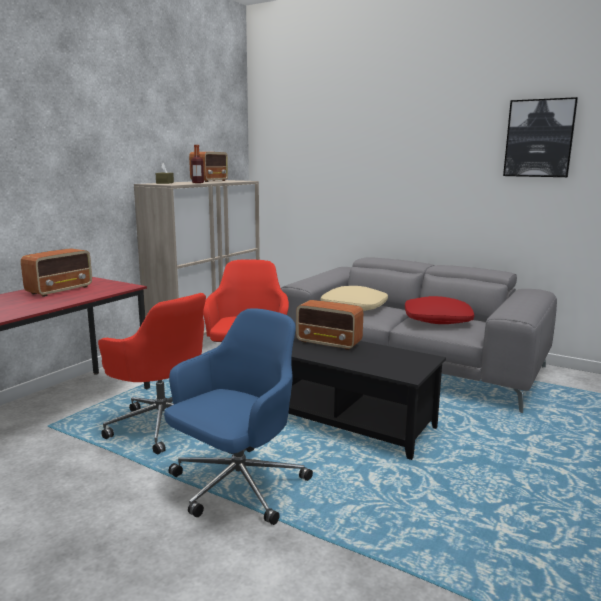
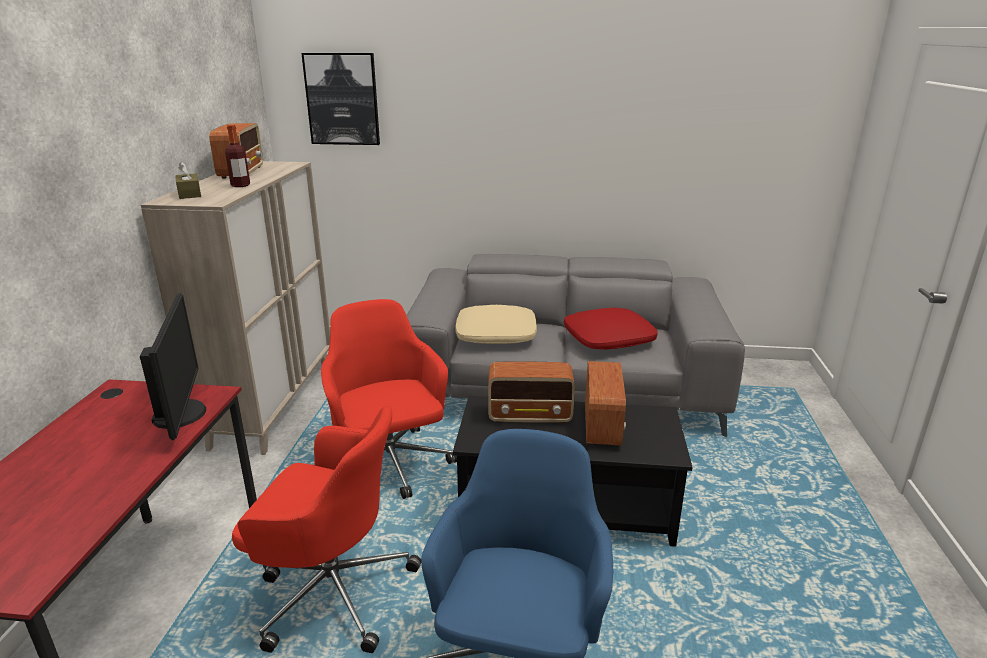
camera: 25 degrees left, 10 degrees up
(60, 290) = (100, 433): radio -> radio (602, 425)
(105, 290) = (182, 414): none -> monitor
(539, 138) = (690, 97): picture -> picture (342, 99)

